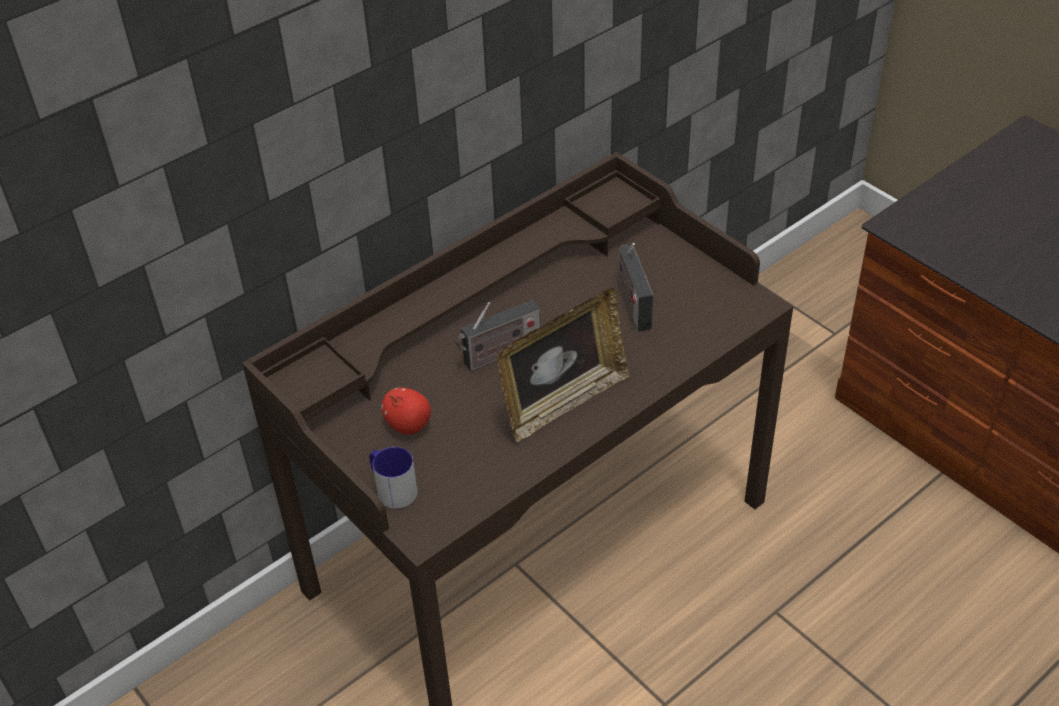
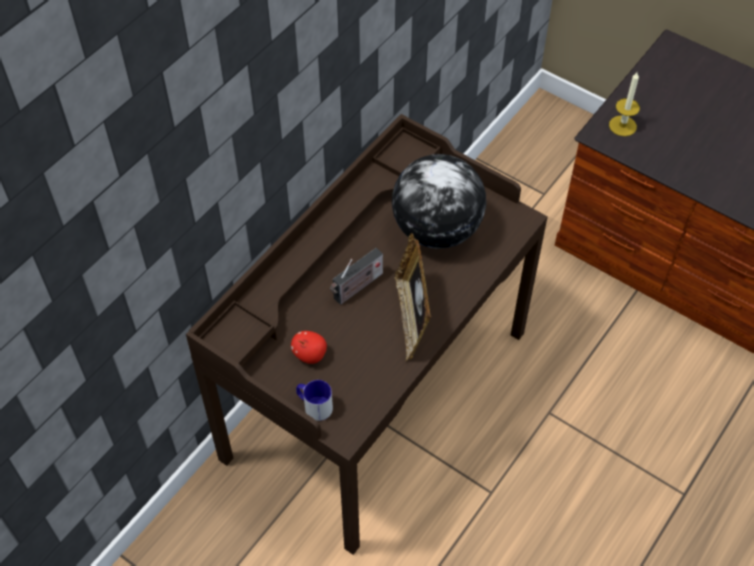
camera: 15 degrees left, 10 degrees up
(563, 402) = (411, 318): picture frame -> picture frame turned 135 degrees clockwise
(632, 302) = (437, 230): radio -> globe
(934, 218) = (622, 126): none -> candle

